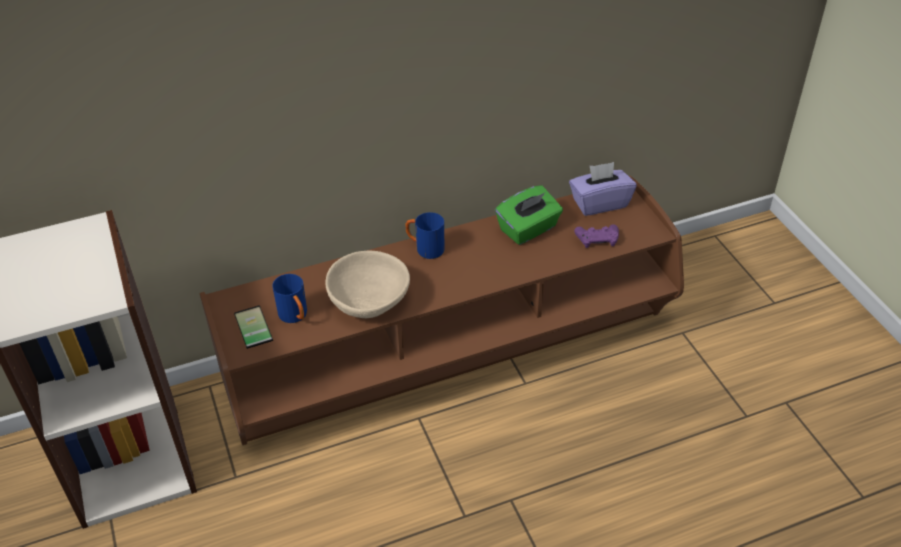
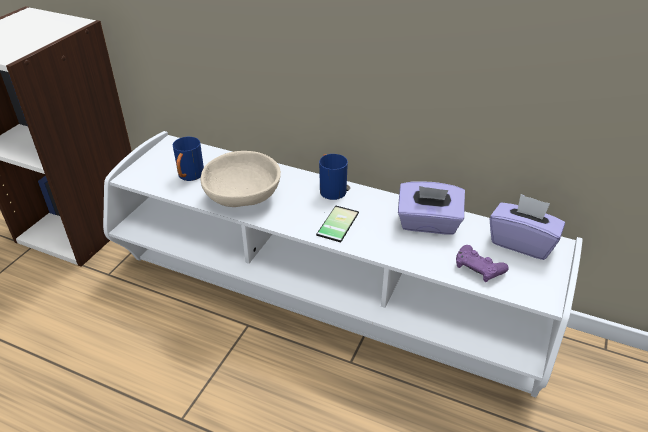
camera: 45 degrees right, 5 degrees down
(250, 328) = (157, 166): phone -> phone (335, 223)
(452, 356) = (325, 302): brown tv stand -> white tv stand
(528, 229) = (428, 224): green tissue box -> purple tissue box

